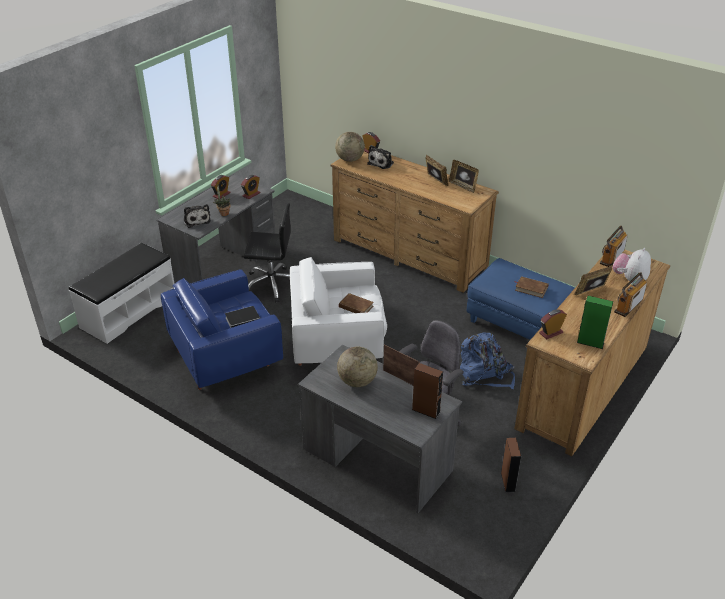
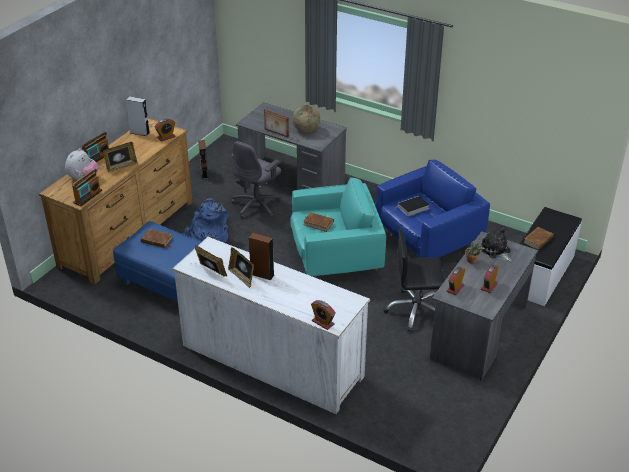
camera: 175 degrees right, 0 degrees up
(134, 265) = (538, 240): none -> brown book
(337, 341) = (335, 257): white armchair -> turquoise armchair
(350, 159) = (347, 307): globe -> none
(381, 163) = (307, 303): plush toy -> none
(409, 254) = (272, 361): brown dresser -> white dresser
(426, 411) = (259, 118): brown speaker -> brown speaker (262, 274)
(590, 342) = (140, 132): green speaker -> grey speaker

